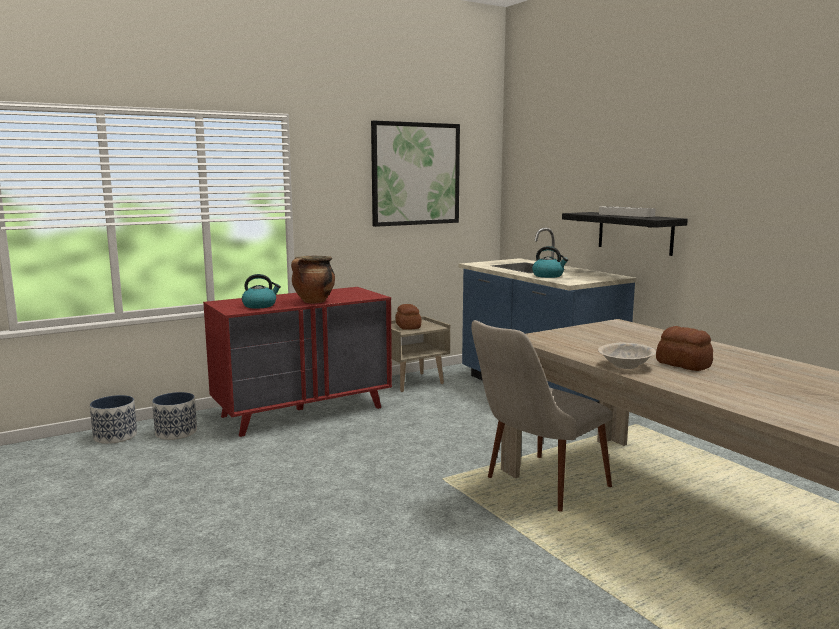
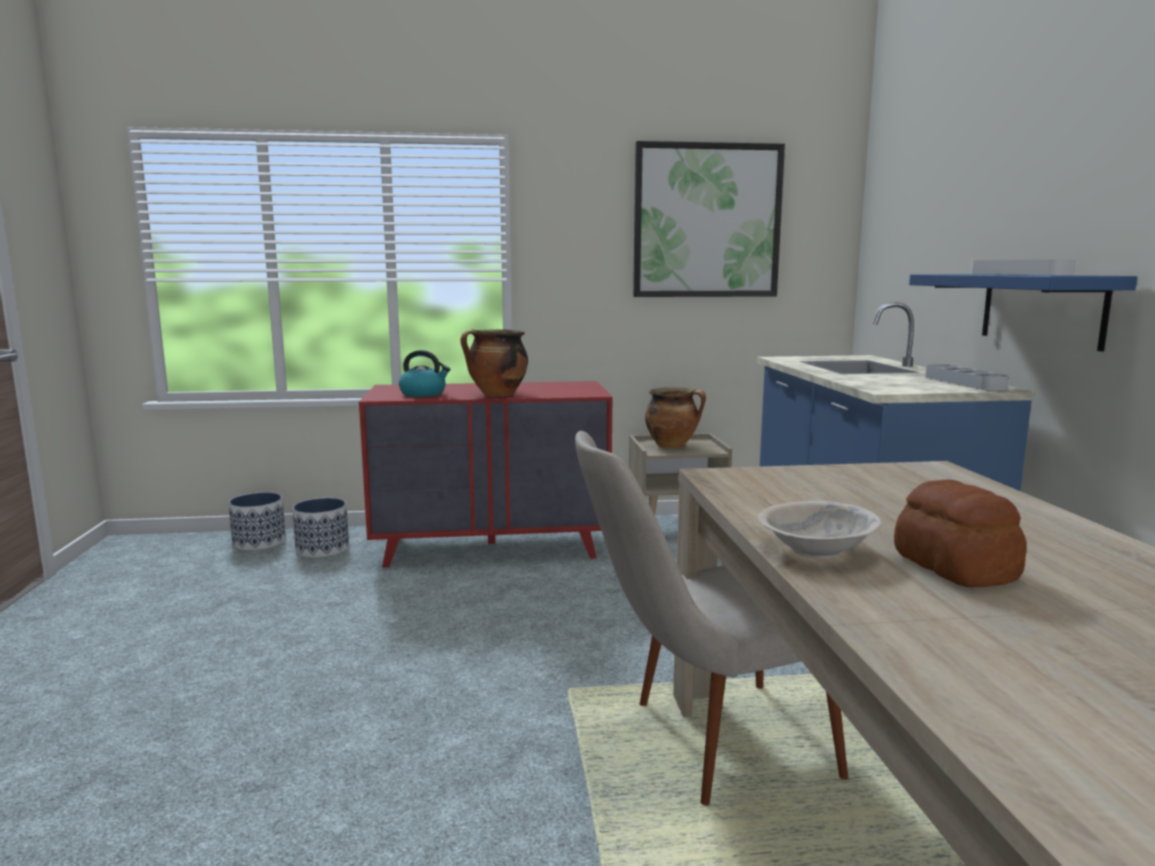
camera: 25 degrees right, 0 degrees up
(408, 326) = (672, 445): bread -> cooking pot
(548, 276) = (866, 379): kettle -> none
(598, 274) = (963, 383): none -> grey tray
(635, 233) = (1041, 309): black shelf -> blue shelf

